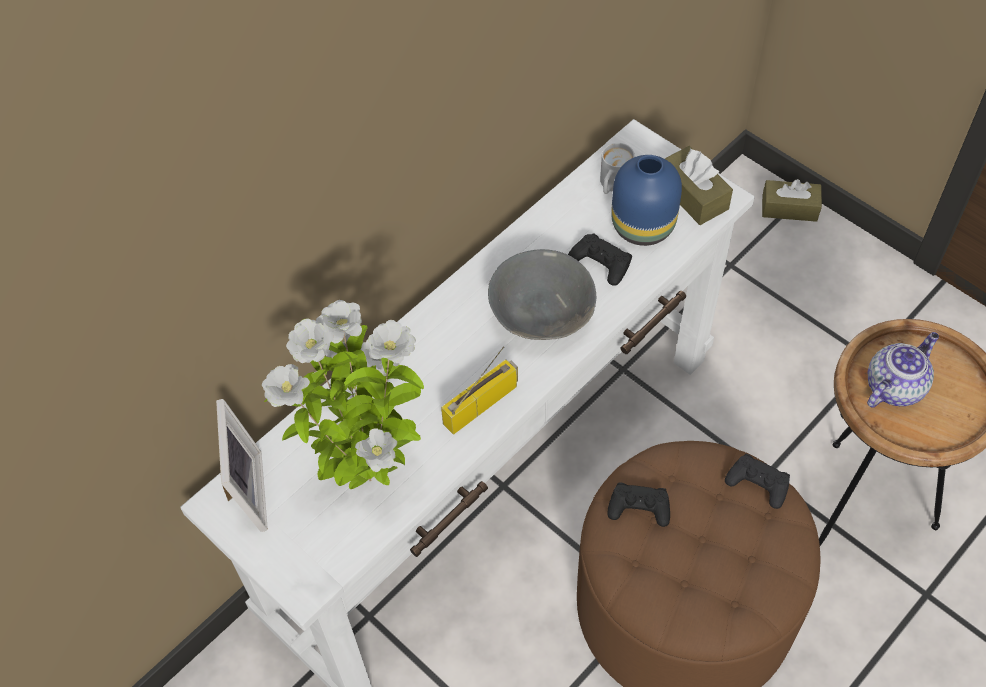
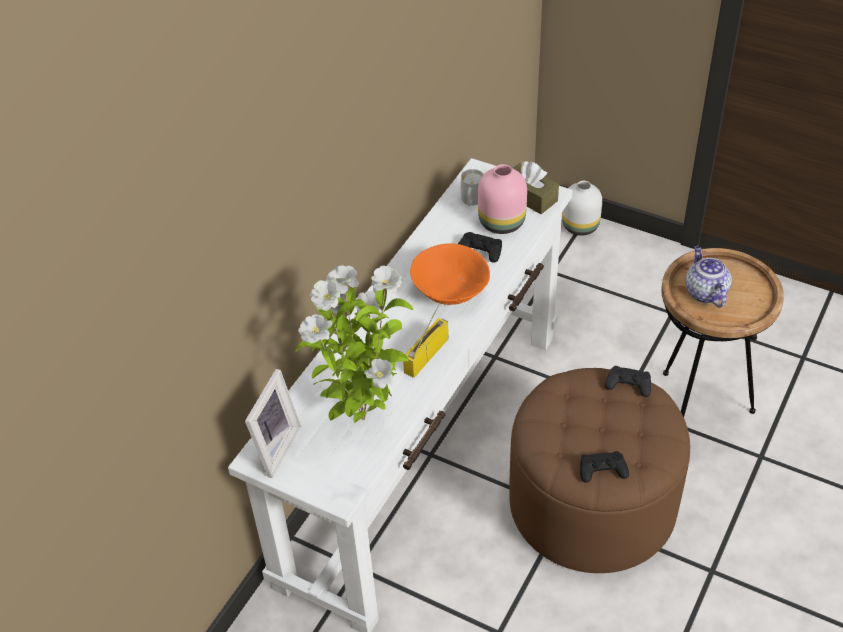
camera: 15 degrees left, 10 degrees down
(243, 493) = (273, 448): picture frame -> picture frame turned 45 degrees clockwise
(540, 315) = (449, 291): grey bowl -> orange bowl
(639, 507) = (550, 417): black game controller -> black game controller (602, 470)
(641, 225) = (500, 222): blue vase -> pink vase
(789, 208) = (581, 226): brown tissue box -> white vase
(894, 386) = (704, 292): teapot -> teapot turned 45 degrees counterclockwise

